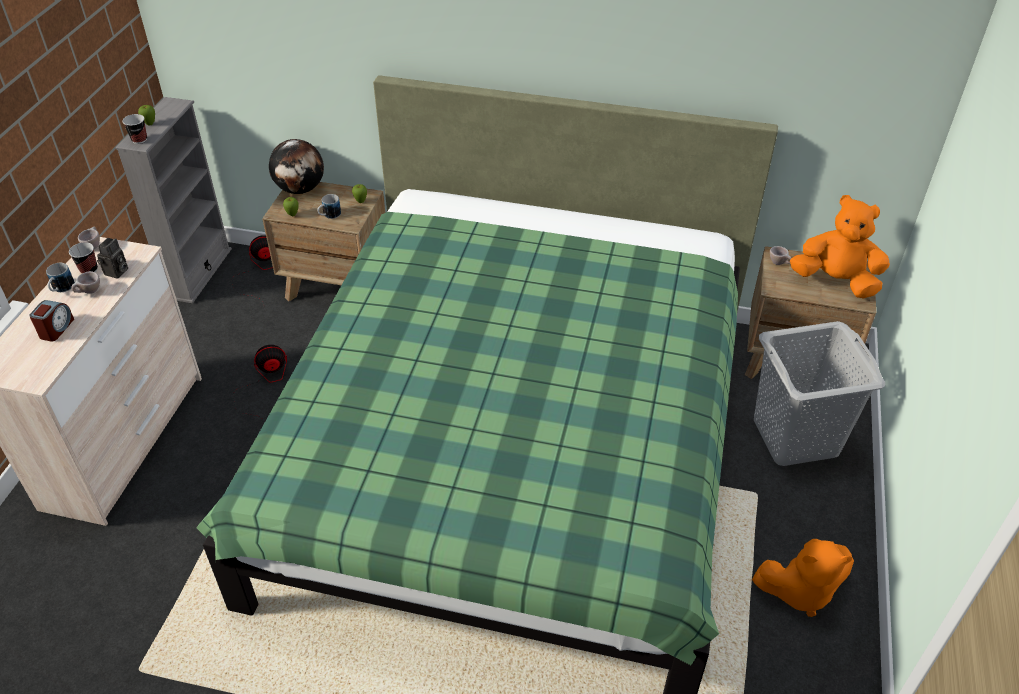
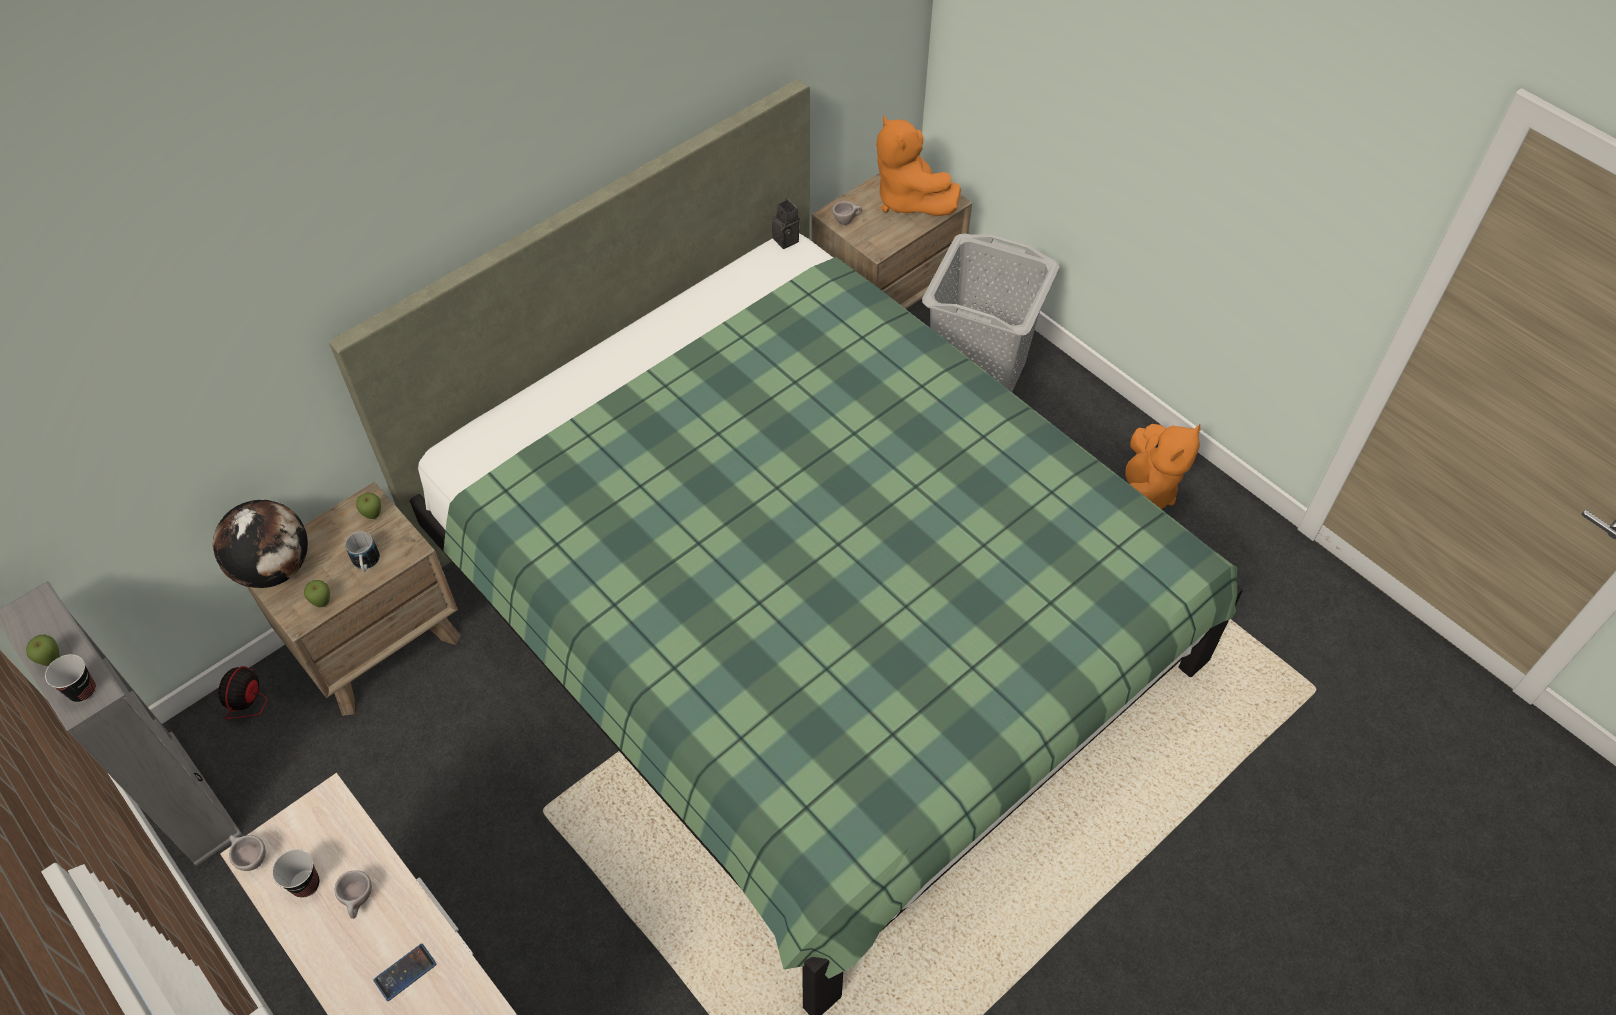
camera: 55 degrees left, 10 degrees up
(56, 329) = (405, 972): alarm clock -> phone
(61, 289) = (317, 936): mug -> none
(116, 272) = (345, 850): camera -> camera (788, 240)
(264, 385) = (486, 816): fan -> none
(835, 281) = (908, 200): orange plush toy -> orange plush toy turned 90 degrees counterclockwise

